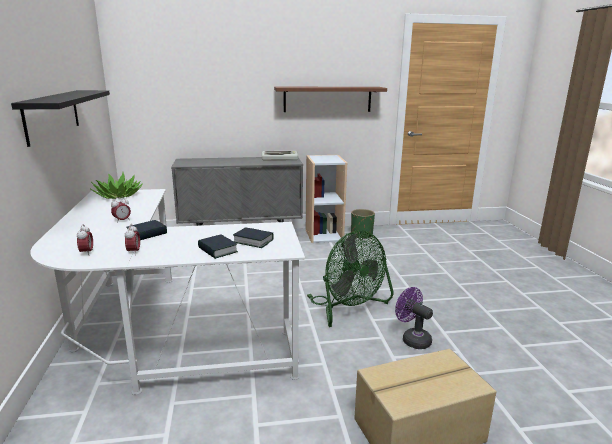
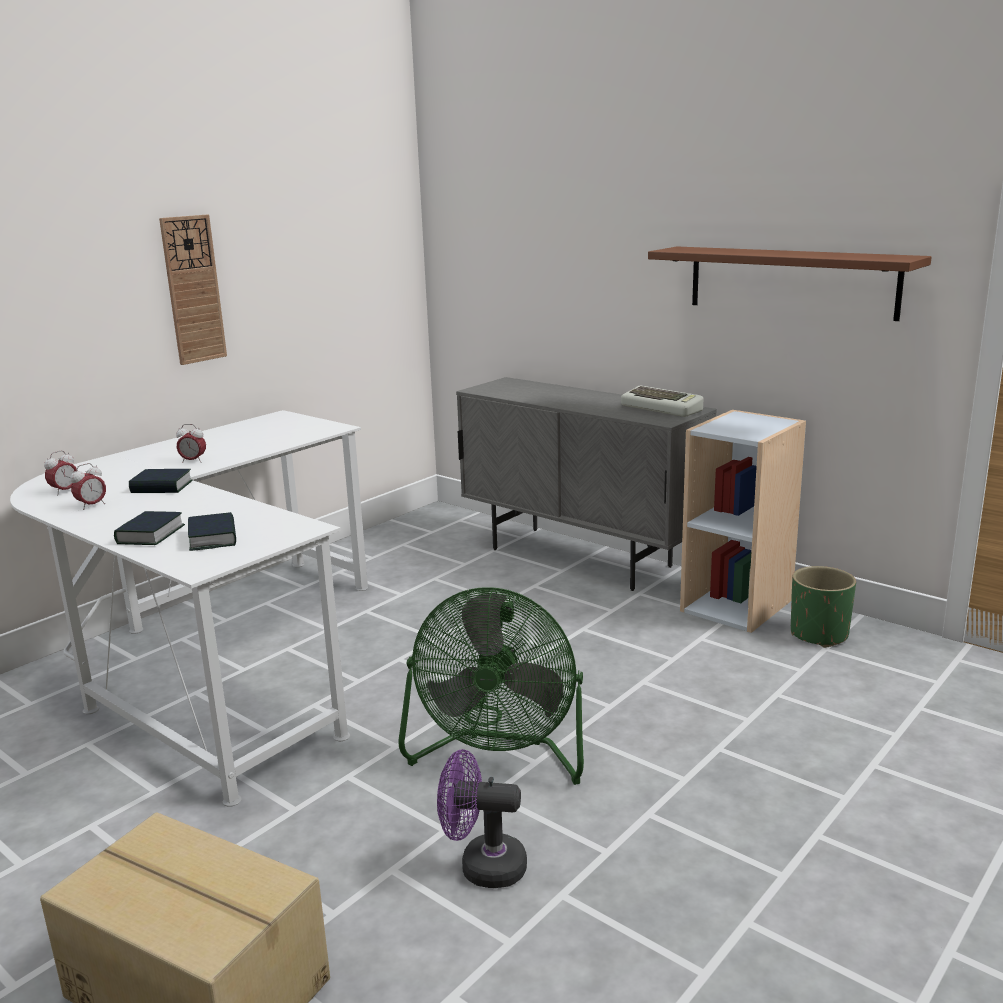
camera: 50 degrees right, 0 degrees up
(52, 115) = (193, 289): black shelf -> wall clock
(118, 195) = (285, 424): potted plant -> none
(412, 339) = (482, 866): purple fan -> purple fan turned 90 degrees counterclockwise

